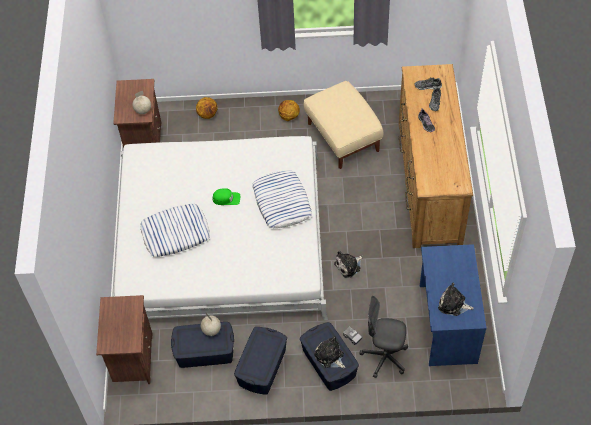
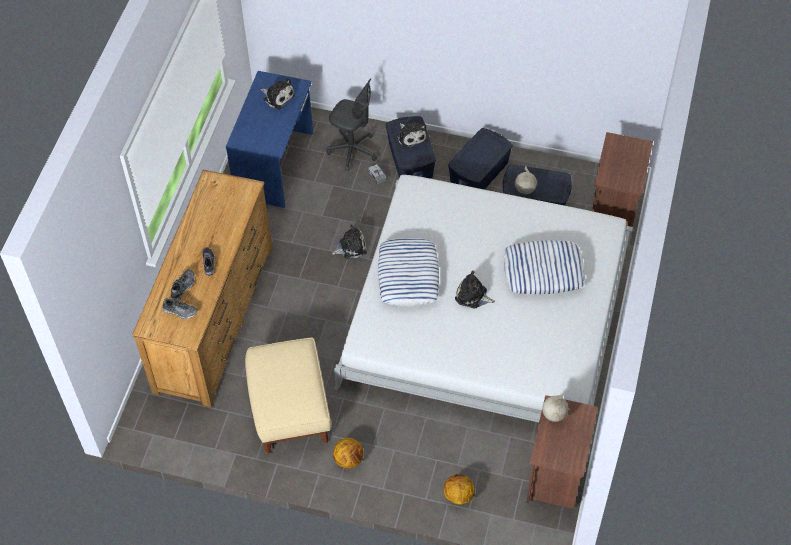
camera: 165 degrees left, 0 degrees up
(226, 199) = (472, 296): green cap -> plush toy

